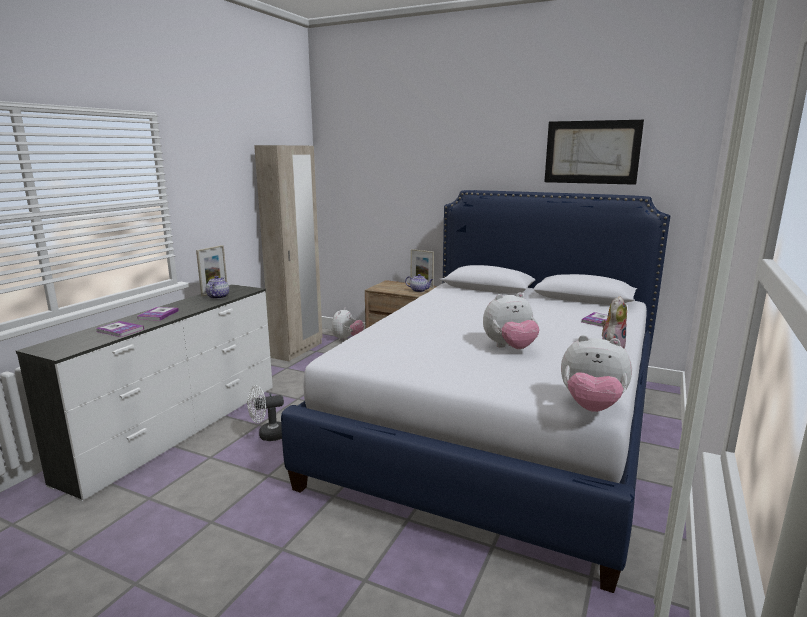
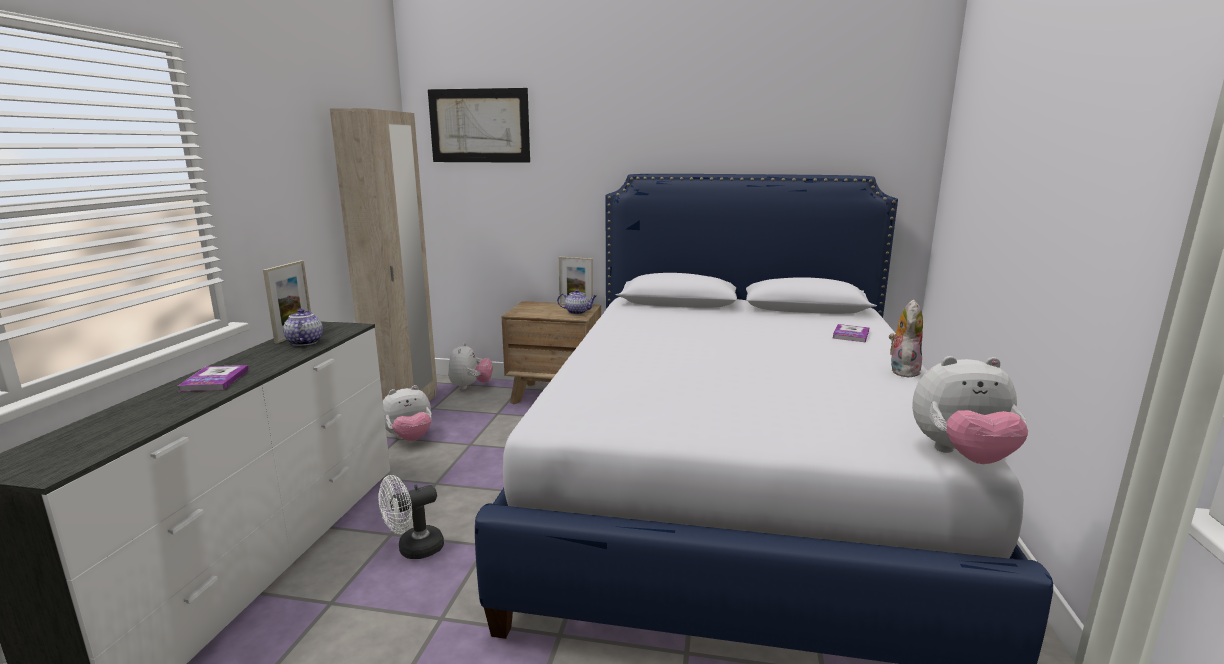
camera: 15 degrees left, 0 degrees up
(120, 330) = (155, 414): book -> none
(509, 348) = (779, 382): plush toy -> plush toy (409, 438)
(591, 152) = (797, 122): picture -> picture (479, 126)

